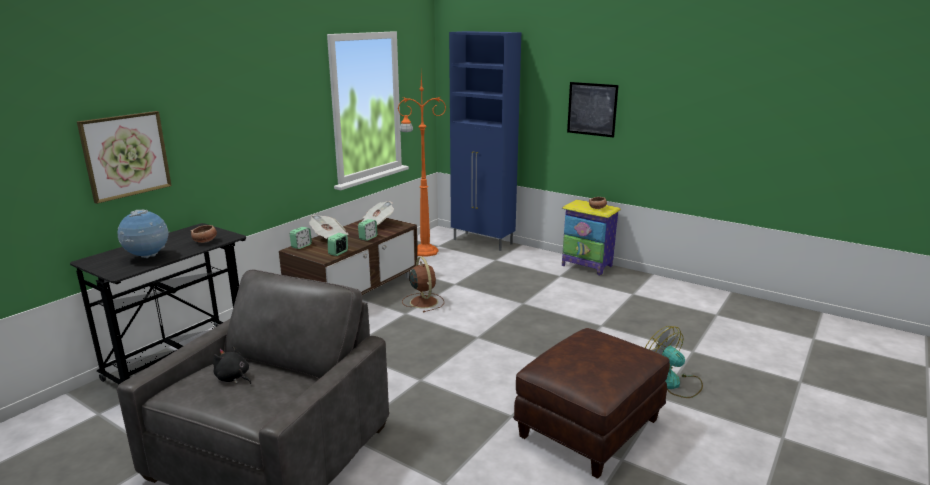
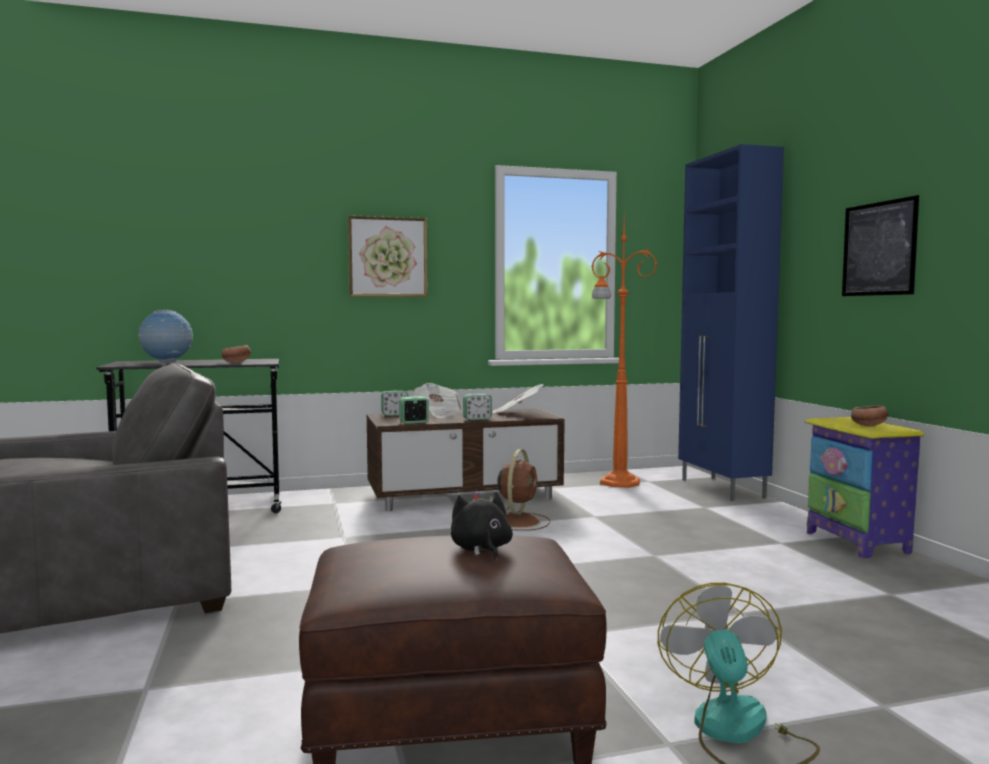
camera: 40 degrees right, 15 degrees down
(126, 155) = (201, 265): picture -> picture (387, 257)
(233, 378) = (57, 463): black plush toy -> black plush toy (481, 550)

